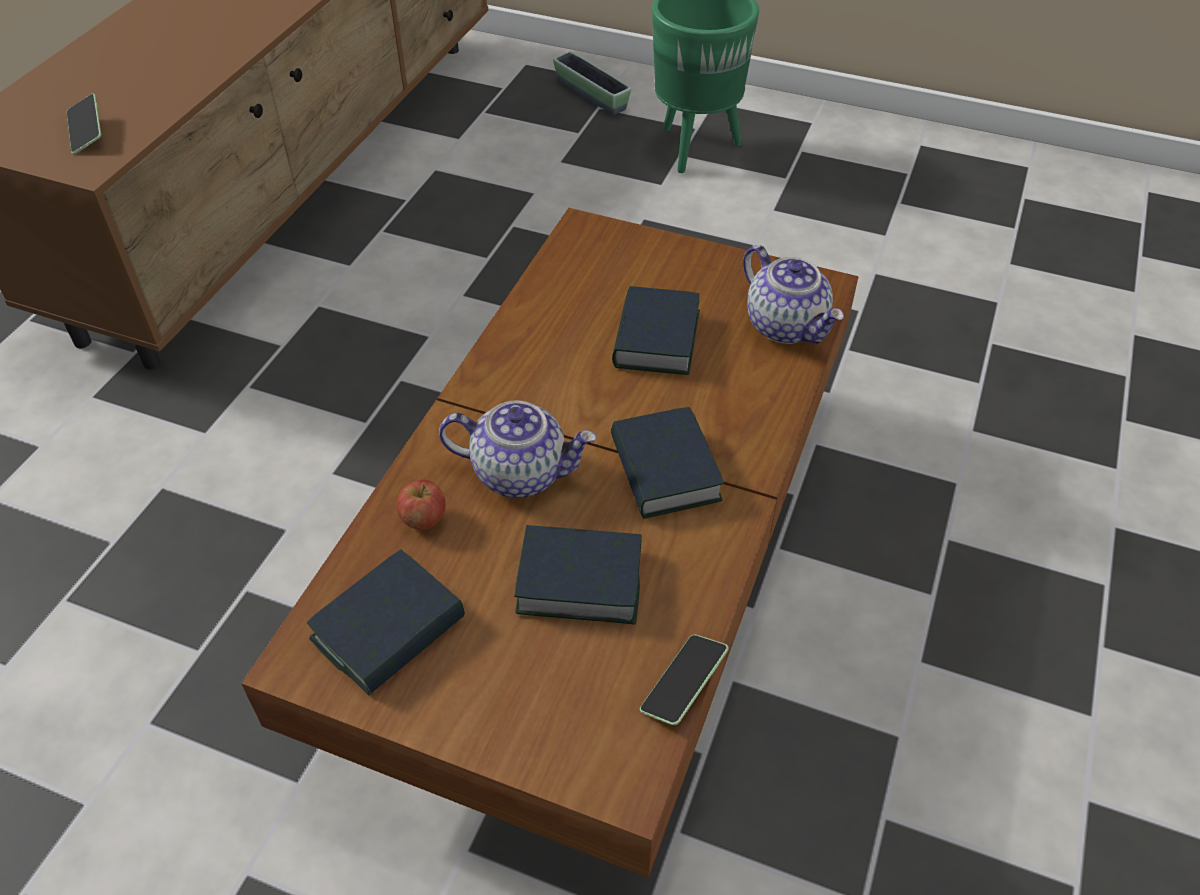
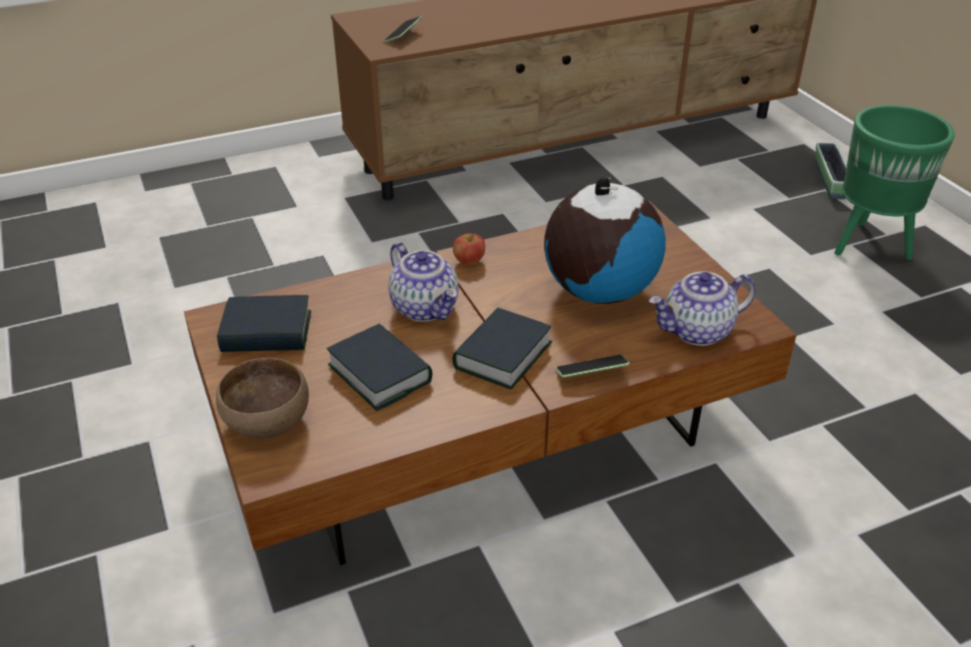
camera: 45 degrees right, 10 degrees down
(423, 519) = (349, 298): apple -> apple (469, 261)
(542, 732) = (265, 422): none -> brown bowl
(656, 339) = (598, 291): book -> globe
(683, 686) = (358, 455): phone -> phone (591, 373)
(787, 325) = (697, 331): teapot -> teapot turned 60 degrees clockwise

